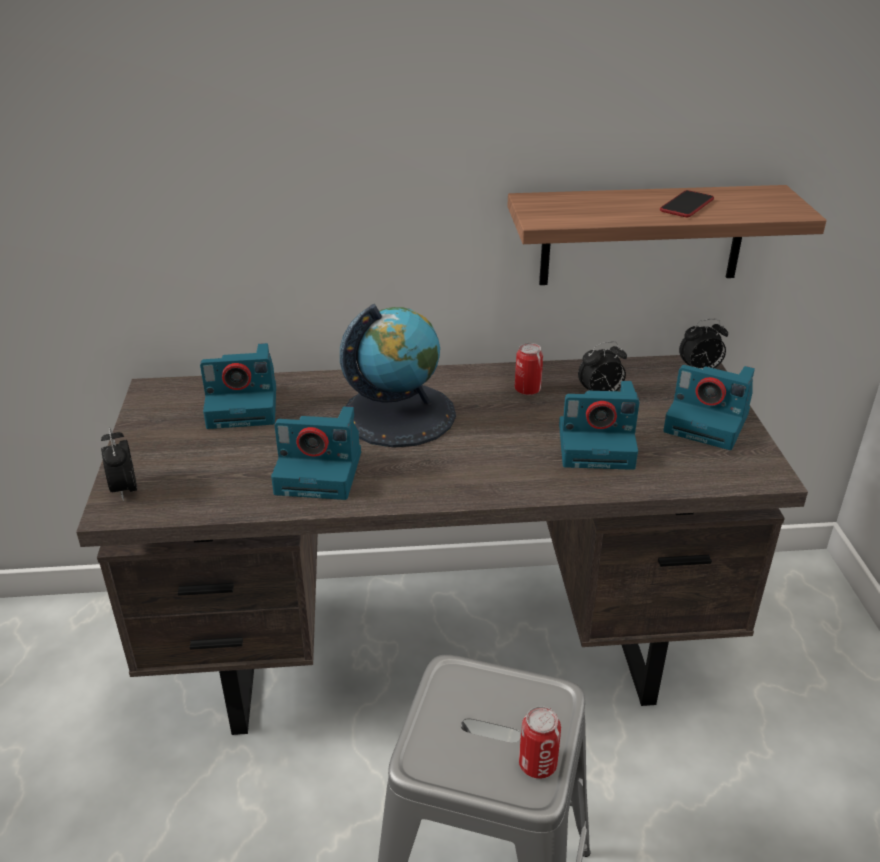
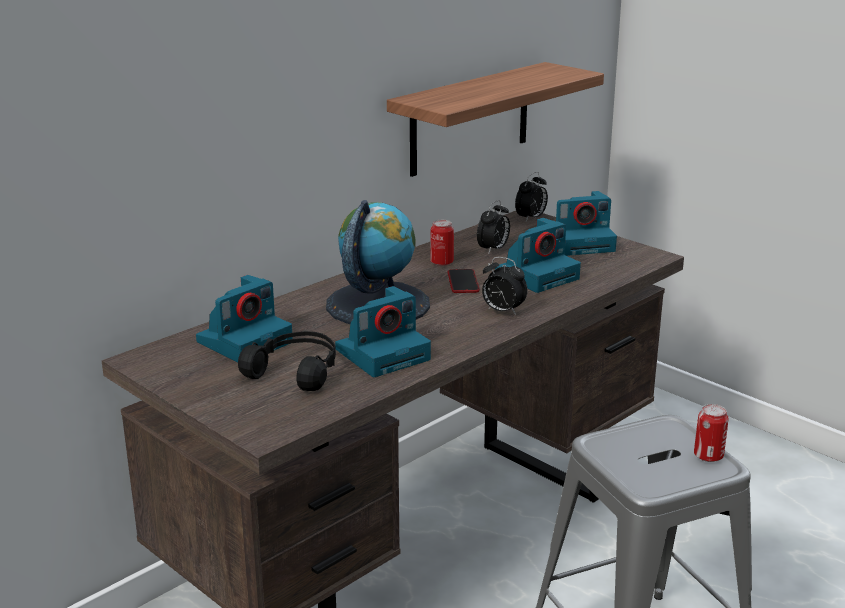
camera: 40 degrees left, 10 degrees down
(124, 489) = (247, 420): alarm clock -> alarm clock (502, 311)
(230, 457) = (296, 371): none -> black headphones
(686, 205) = (515, 82): phone -> phone (463, 282)

